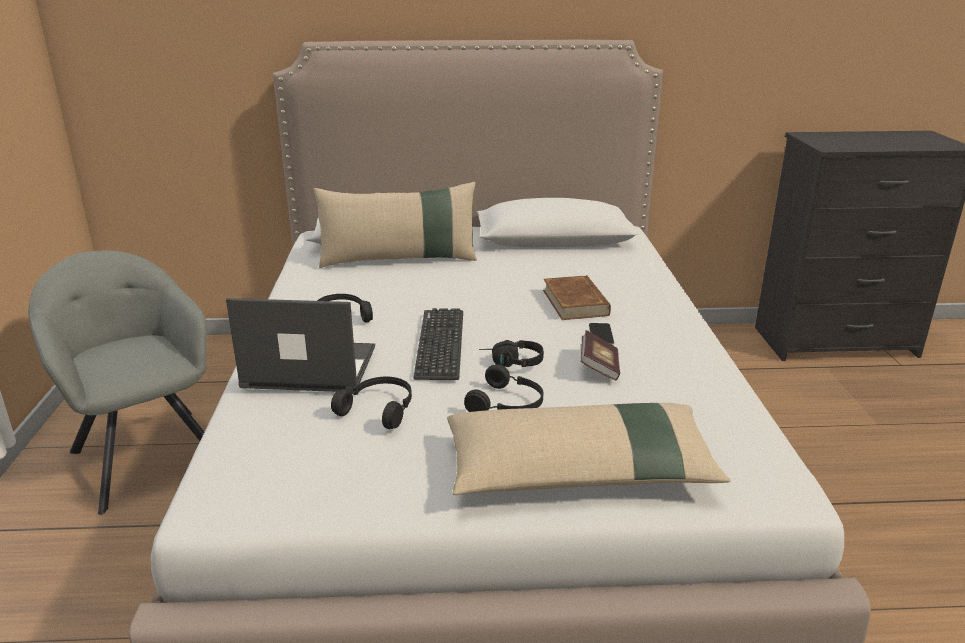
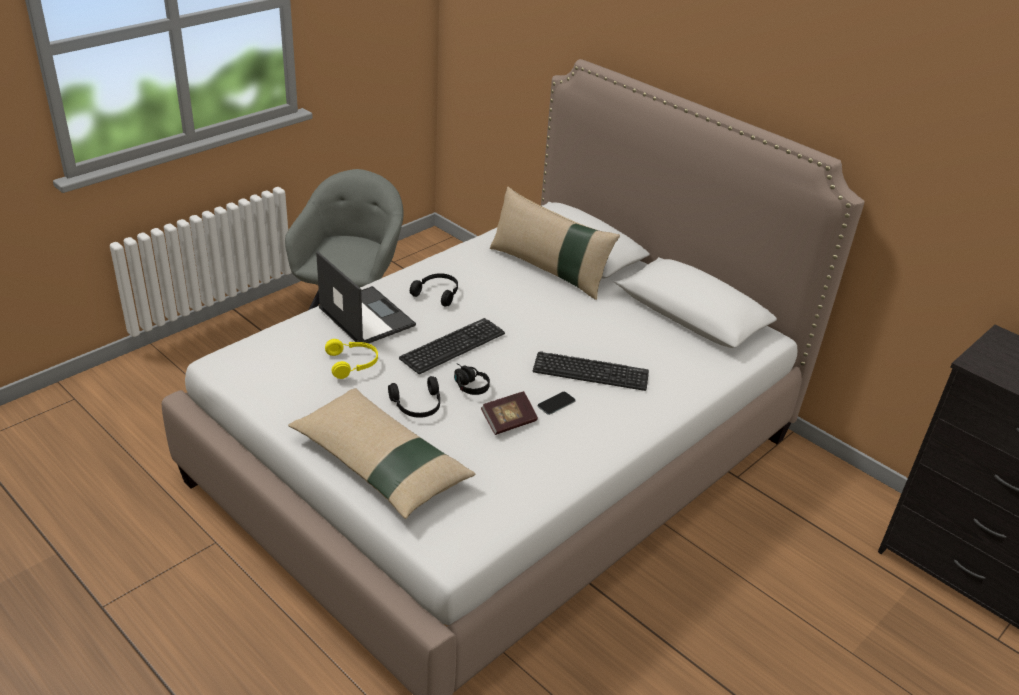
camera: 45 degrees right, 10 degrees up
(379, 409) = (353, 363): black headphones -> yellow headphones
(575, 302) = (590, 372): brown book -> keyboard

